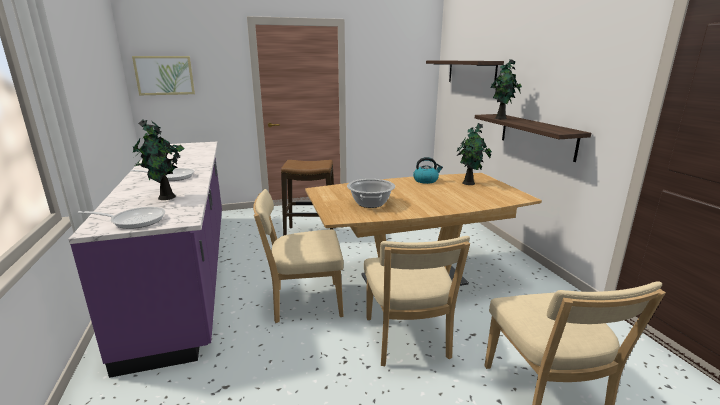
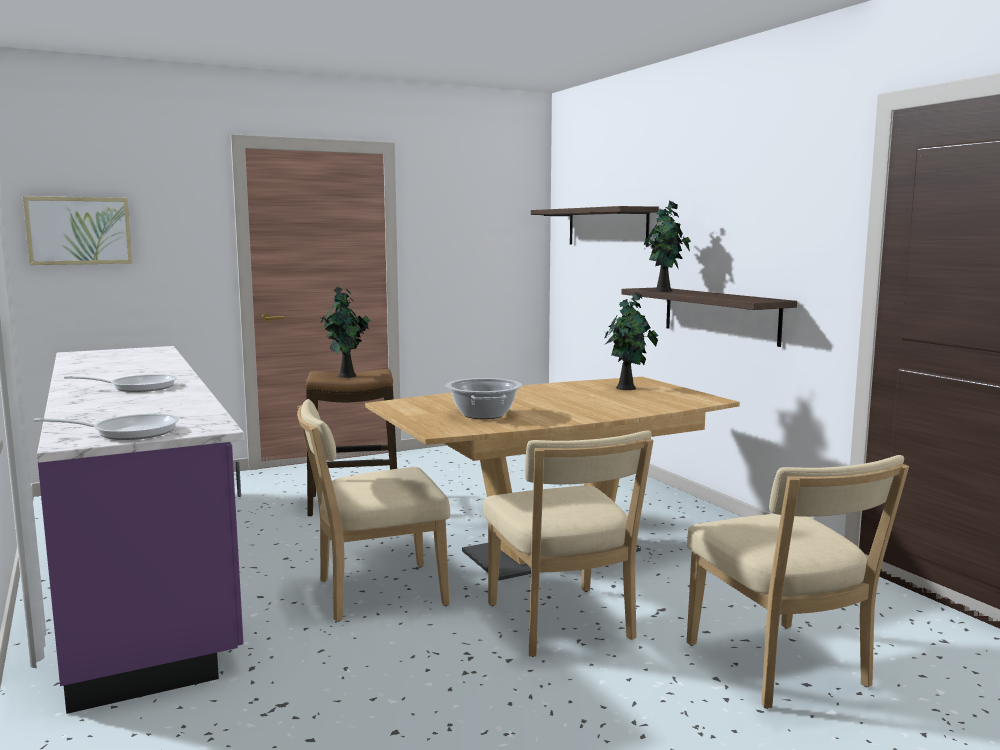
camera: 10 degrees left, 10 degrees down
(166, 198) = (154, 408): potted plant -> potted plant (347, 376)
(426, 180) = (558, 387): kettle -> none

